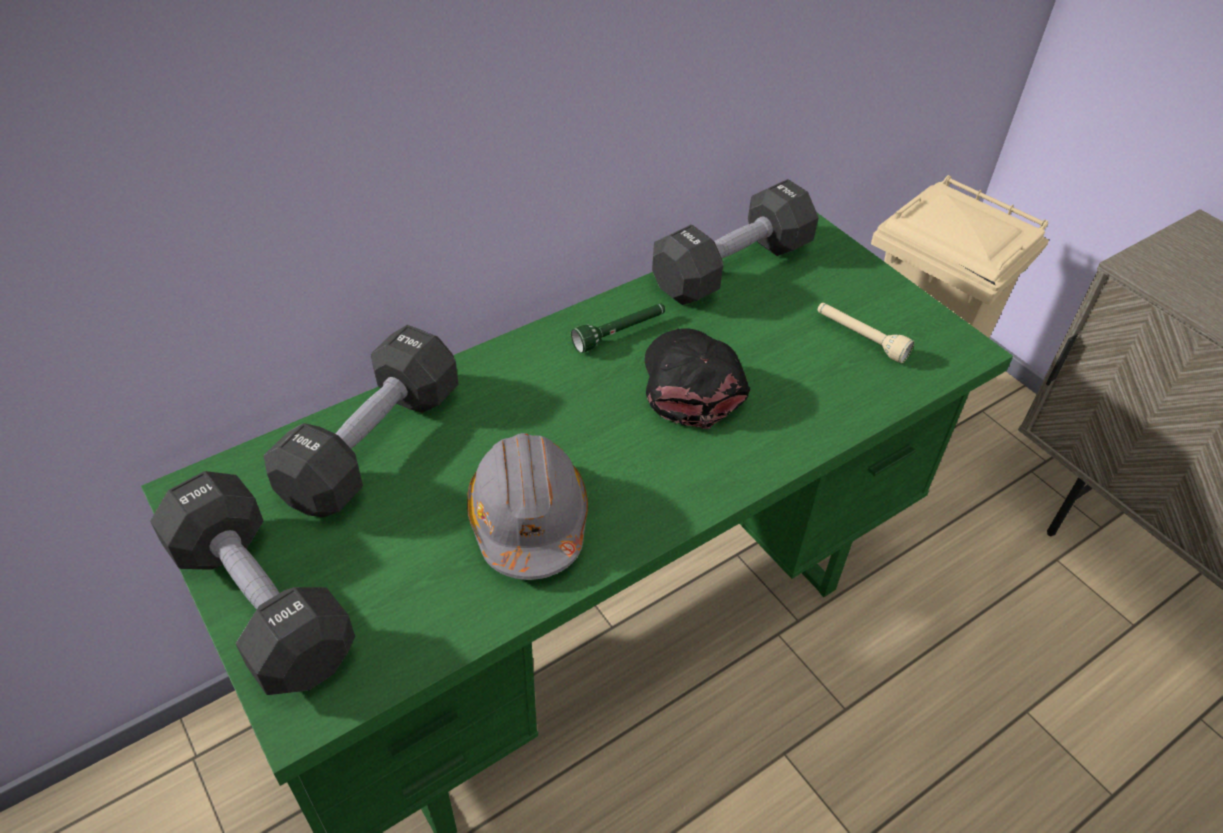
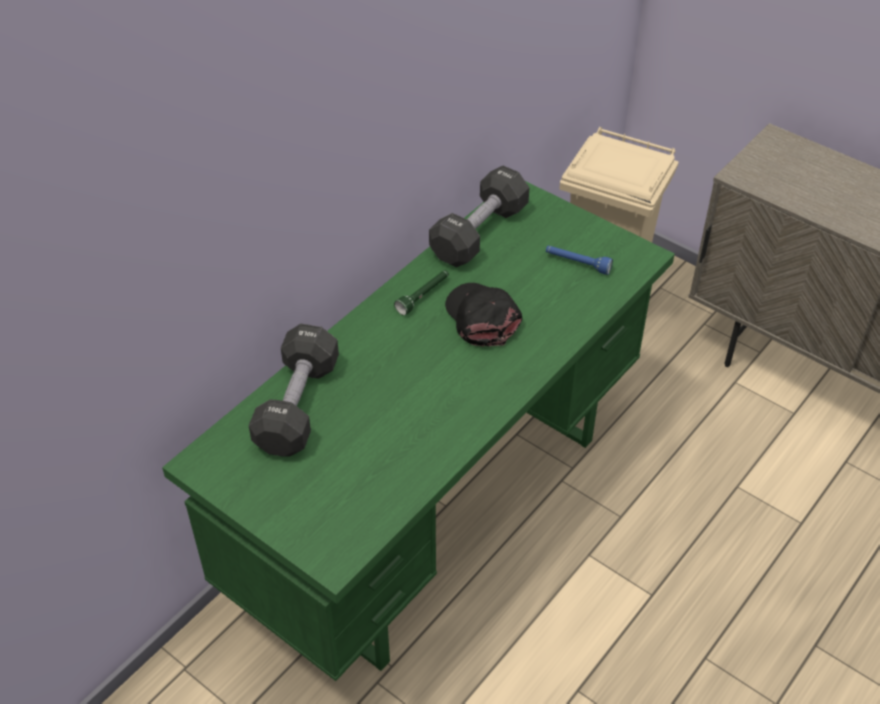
camera: 15 degrees left, 0 degrees up
(261, 603) = (279, 513): black dumbbell -> none
(528, 519) = (416, 426): grey hard hat -> none
(860, 338) = (577, 264): beige flashlight -> blue flashlight

